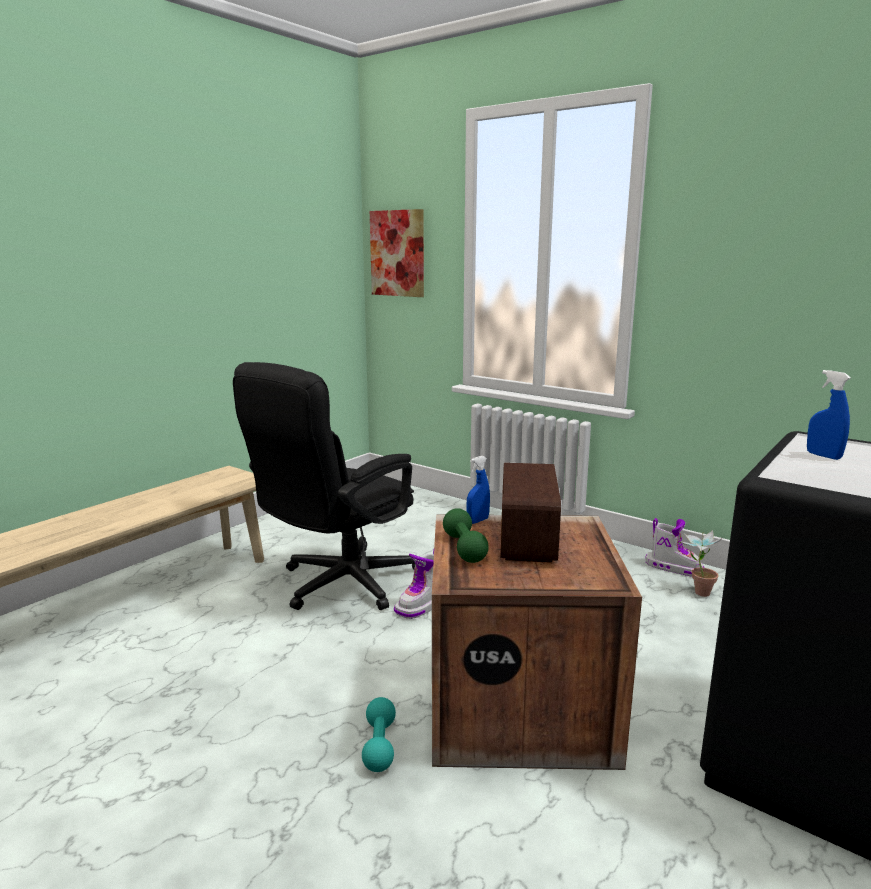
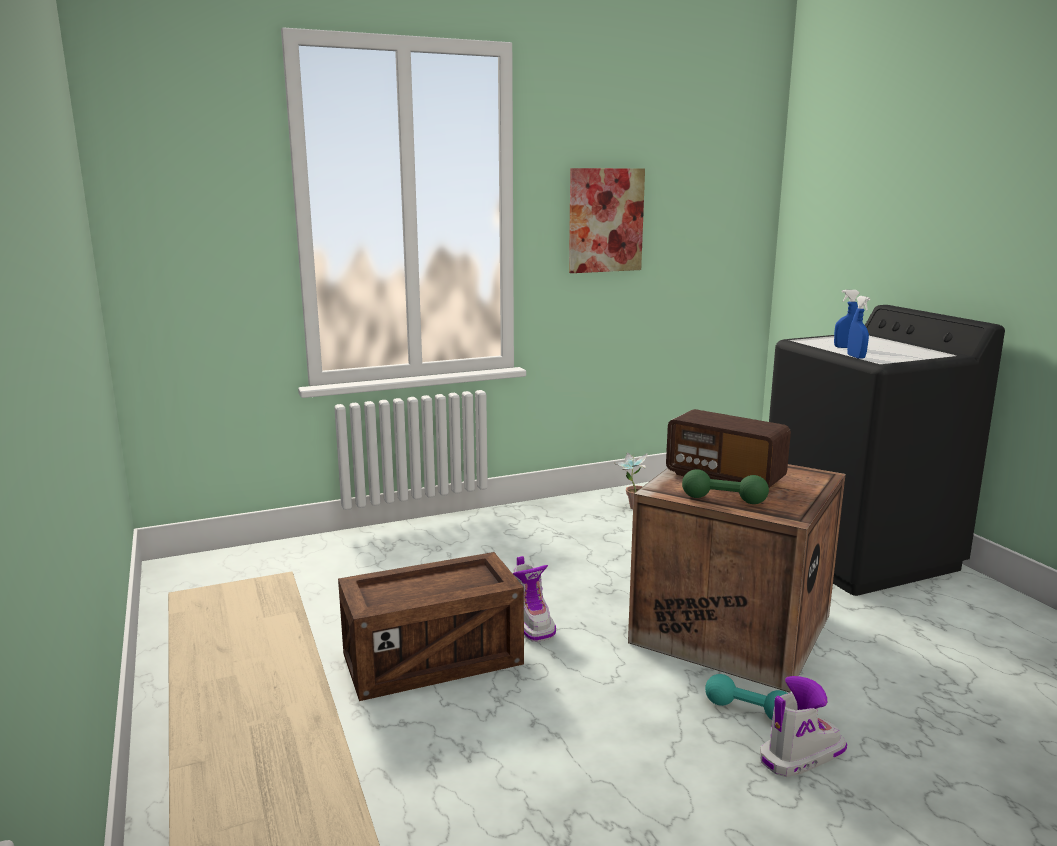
camera: 60 degrees left, 0 degrees up
(338, 586) = (432, 661): black office chair -> crate
(397, 253) = (171, 219): picture -> picture (605, 220)
(477, 521) = (667, 483): blue spray bottle -> blue spray bottle (856, 357)
(673, 567) = (587, 501): boot -> boot (800, 756)

